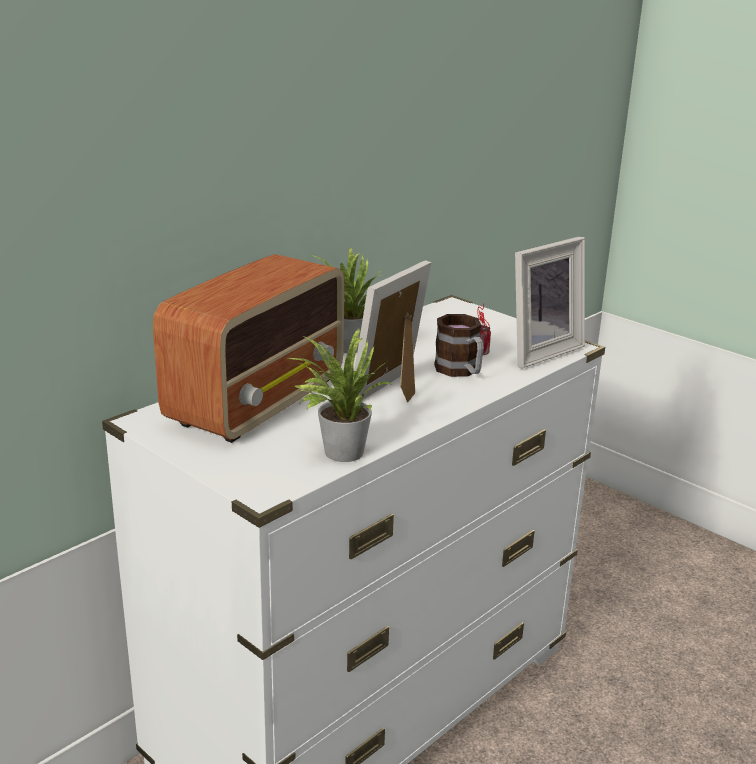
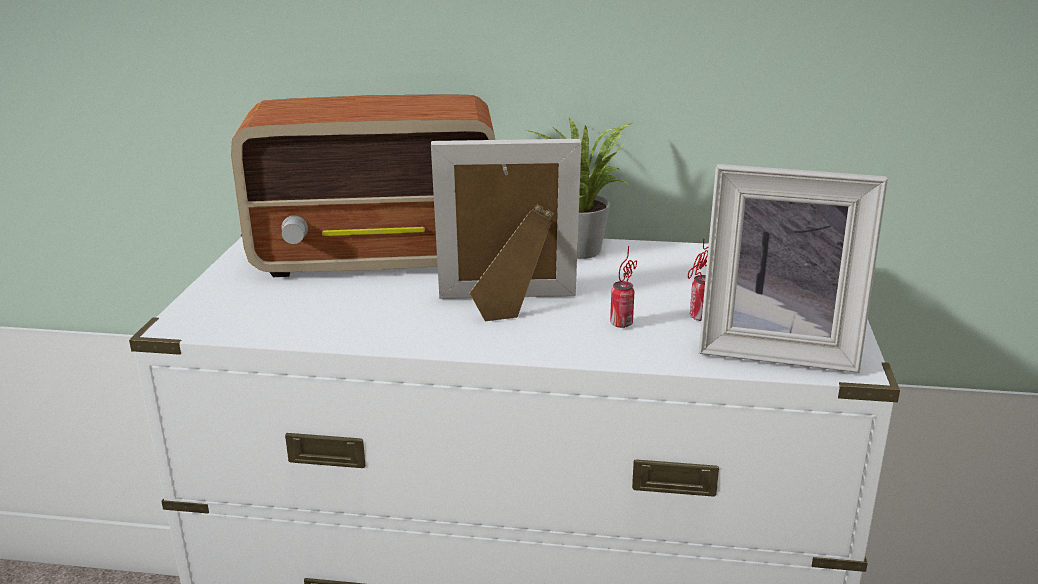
camera: 55 degrees right, 0 degrees up
(338, 452) = (312, 327): potted plant -> none
(461, 371) = (622, 322): mug -> can

